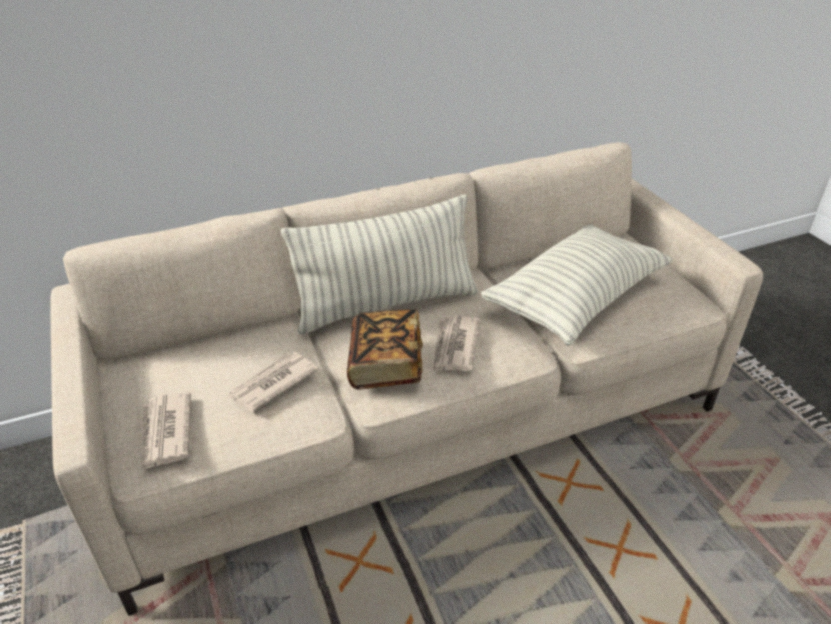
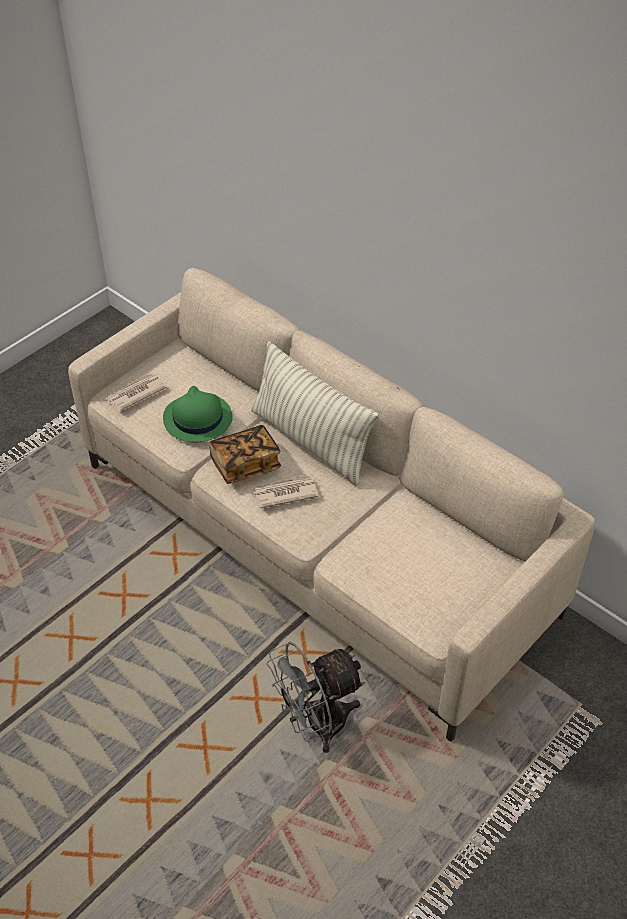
camera: 65 degrees right, 10 degrees up
(272, 384) = (197, 419): newspaper -> green hat
(575, 299) = (388, 548): pillow -> none
(668, 506) = (316, 724): none -> grey fan

